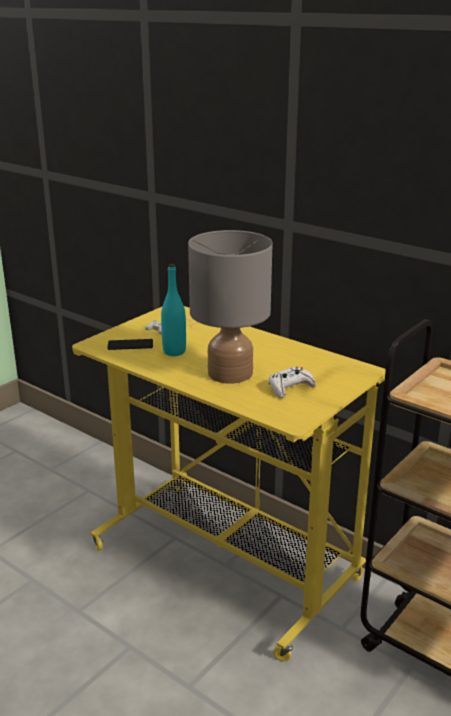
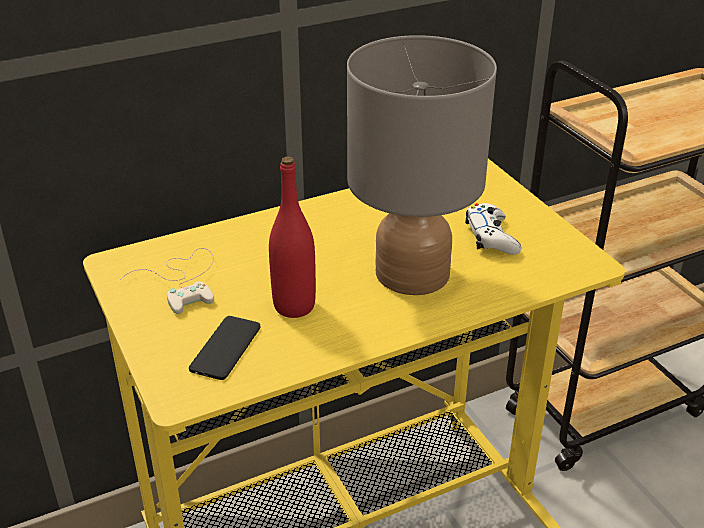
camera: 65 degrees left, 10 degrees up
(174, 352) = (294, 306): turquoise bottle -> red bottle

